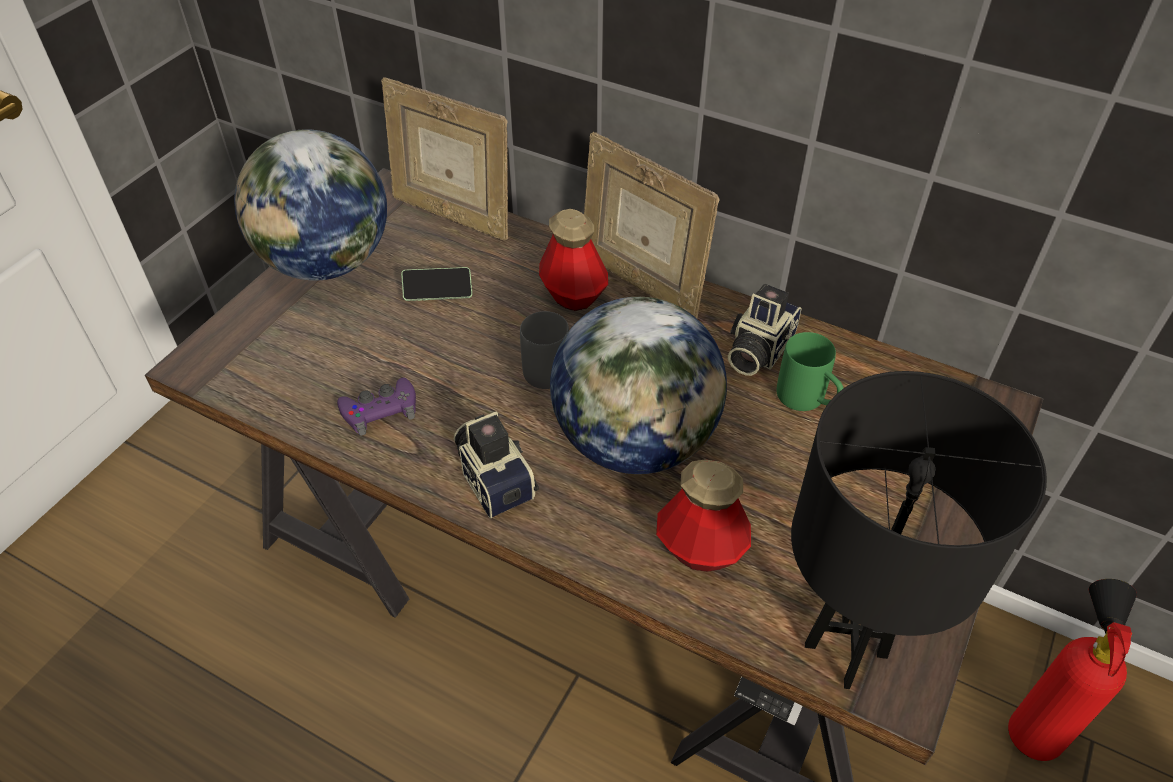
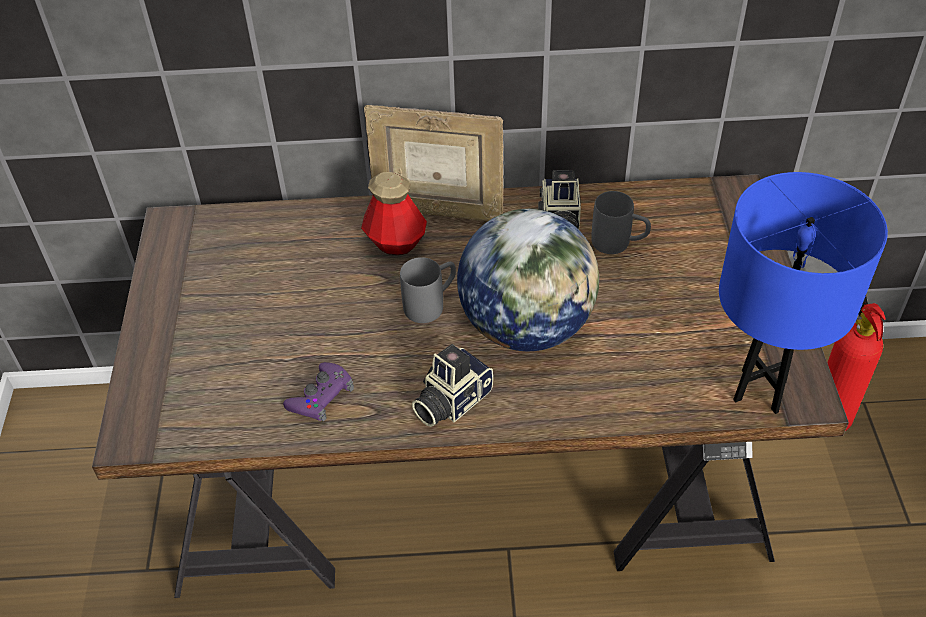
camera: 30 degrees left, 0 degrees up
(327, 263) = (170, 306): globe -> none
(438, 291) = (286, 287): phone -> none
(452, 215) = (243, 221): picture frame -> none
(495, 478) = (450, 401): camera -> camera turned 75 degrees counterclockwise
(700, 549) = (626, 376): bottle -> none
(808, 401) = (619, 244): green mug -> grey mug
(846, 651) = (760, 391): black table lamp -> blue table lamp

